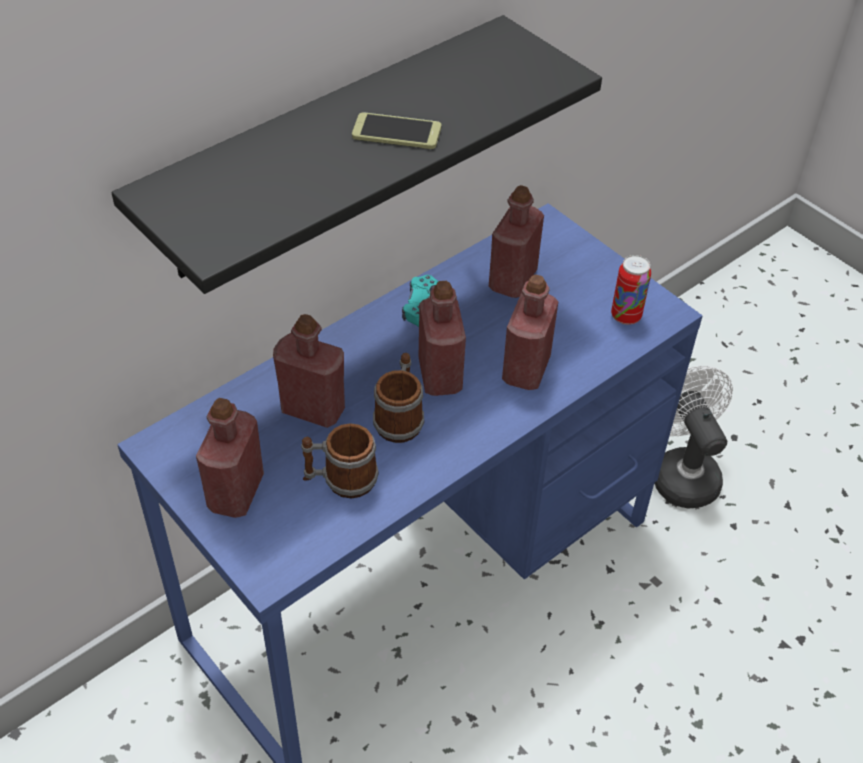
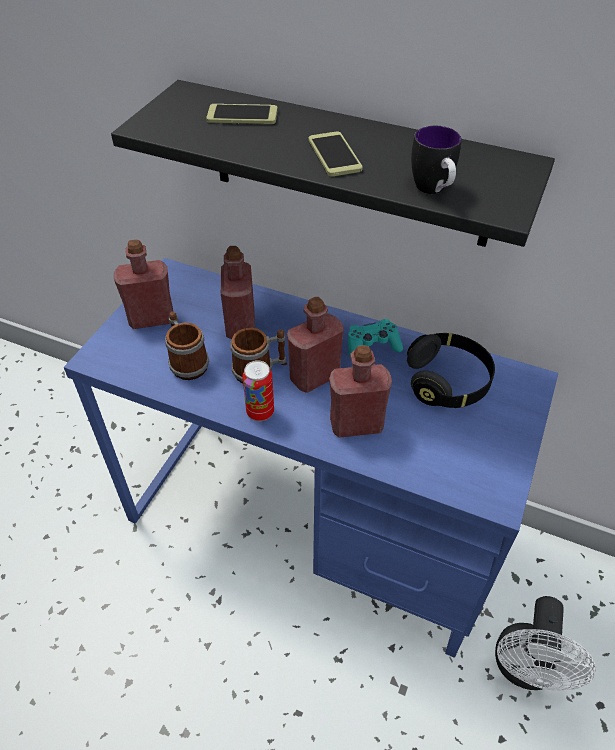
camera: 65 degrees right, 0 degrees up
(257, 167) = (242, 115): none -> phone
(507, 98) = (433, 191): none -> mug
(512, 280) = (447, 382): red bottle -> black headphones
(626, 316) = (468, 471): can -> can (260, 412)
(680, 472) = (525, 669): white fan -> white fan turned 150 degrees clockwise

